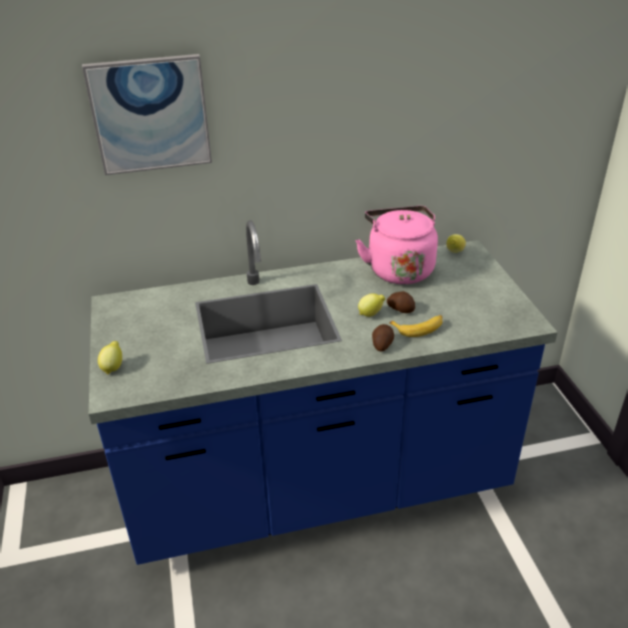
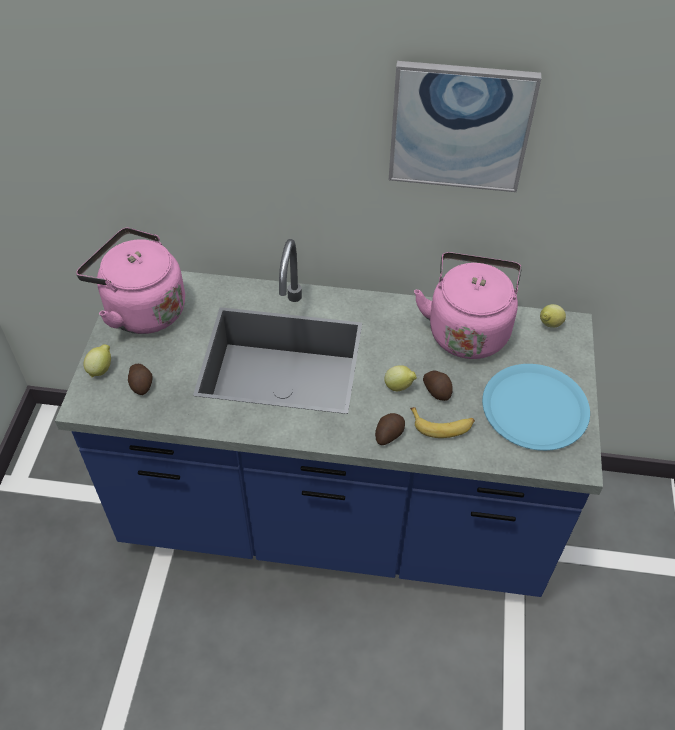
camera: 20 degrees right, 15 degrees up
(127, 319) = (141, 309): none -> pink kettle
(150, 114) = (191, 98): picture -> picture (460, 126)
(156, 367) = (141, 384): none -> potato
(478, 300) = (535, 408): none -> blue plate

